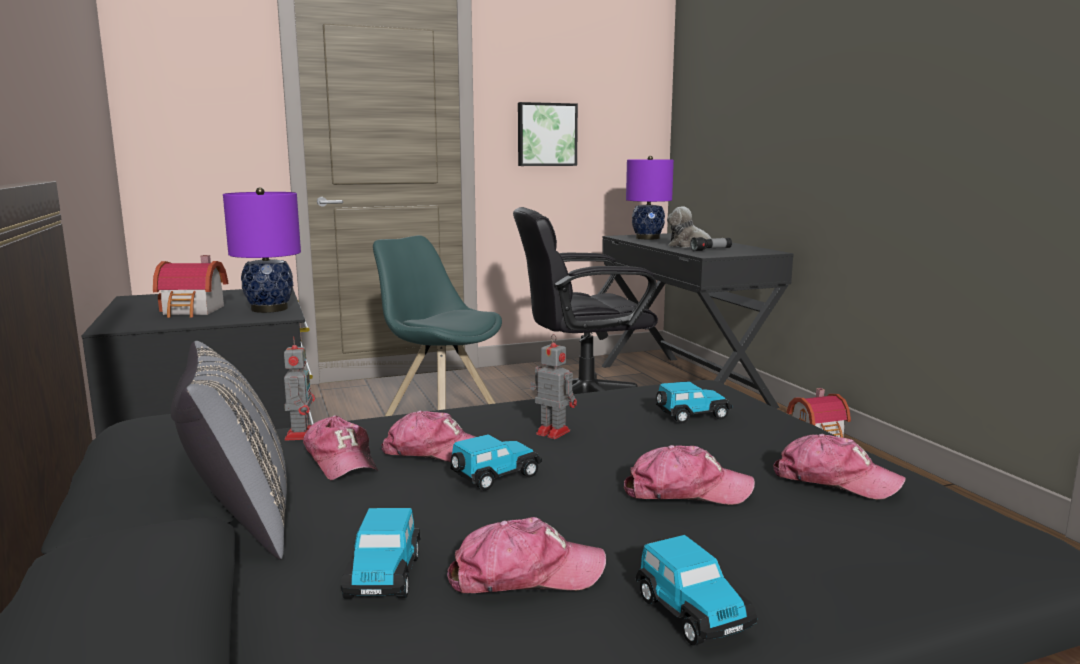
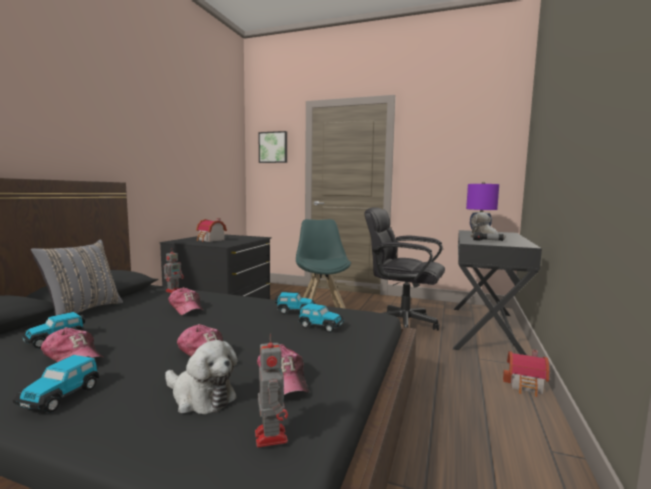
camera: 40 degrees right, 5 degrees down
(269, 309) = (231, 242): purple table lamp -> none
(342, 461) = (157, 302): cap -> none
(494, 476) = (174, 322): toy car -> toy car (295, 311)
(546, 134) = (434, 171): picture -> picture (273, 147)
(551, 432) = (243, 314): toy robot -> toy robot (270, 435)
(833, 529) = (200, 397): none -> plush toy

